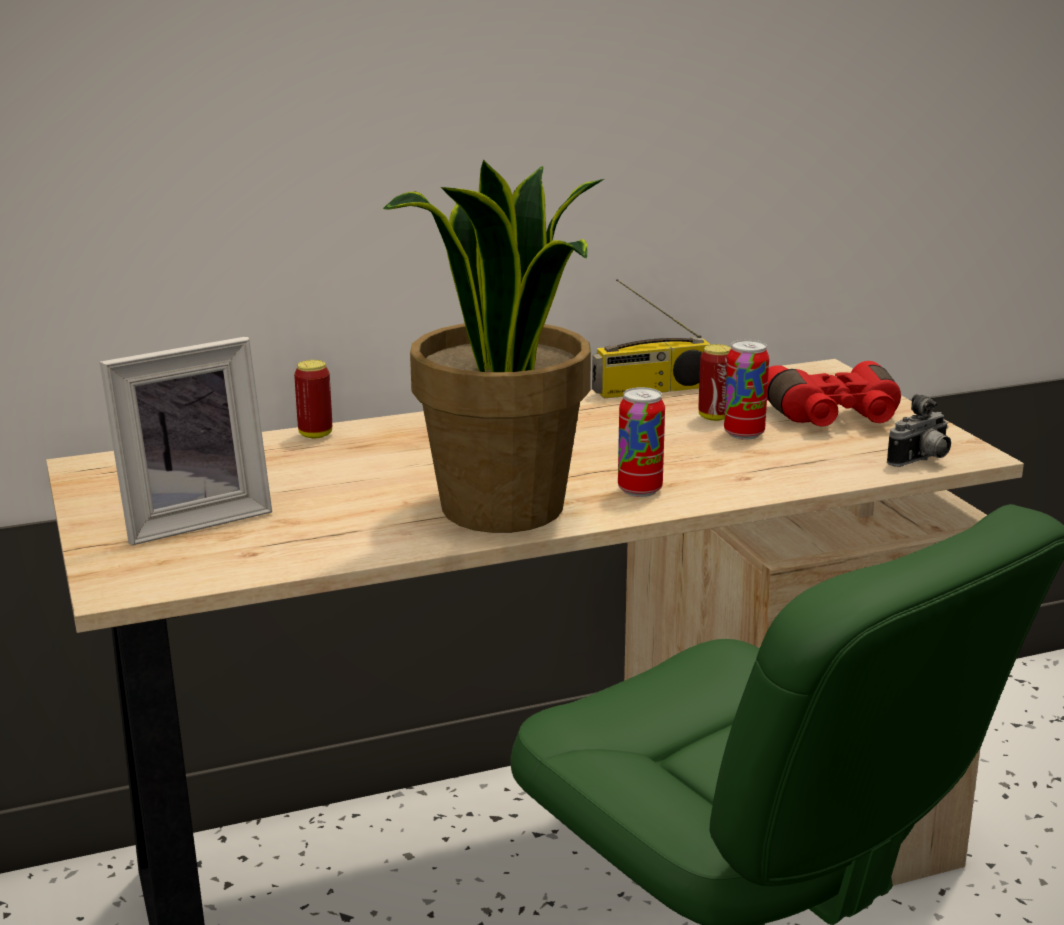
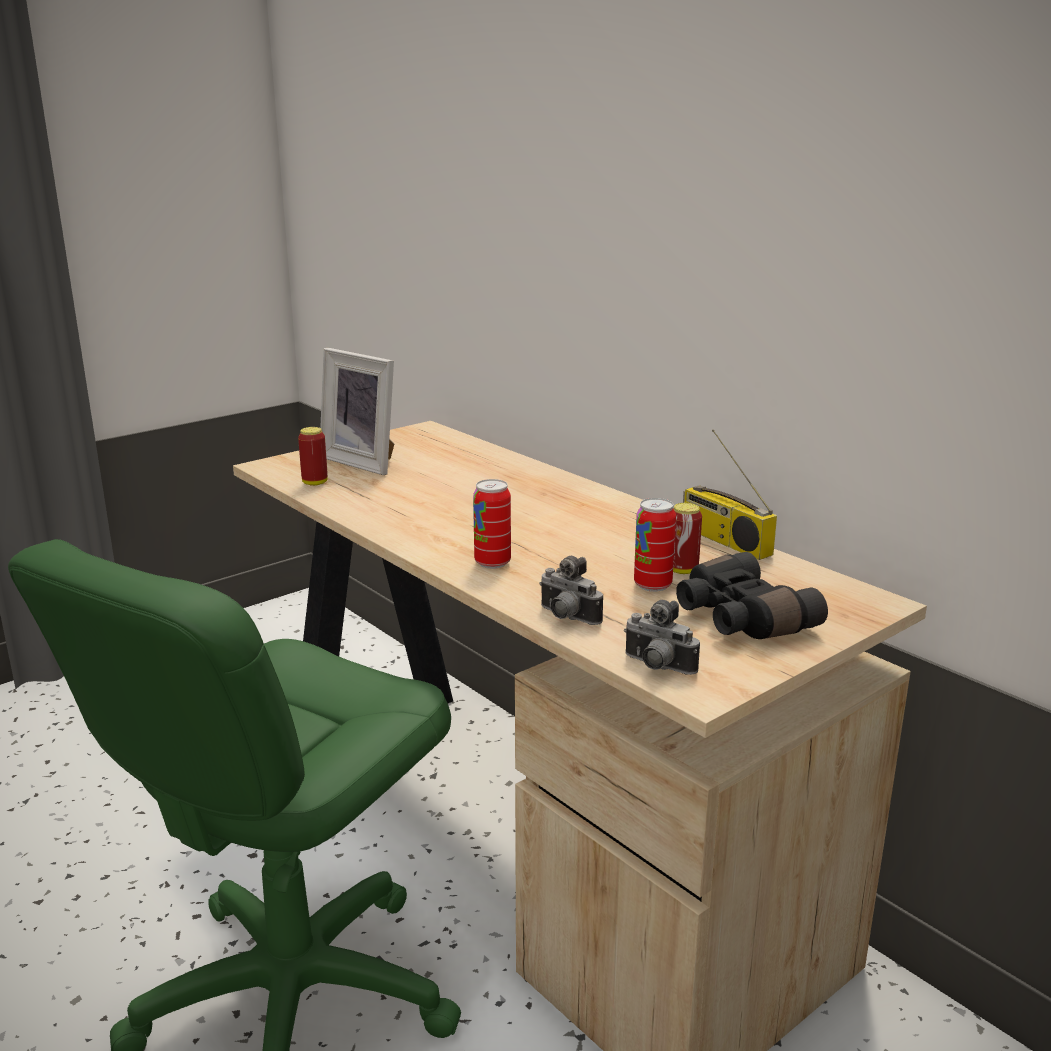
camera: 70 degrees right, 0 degrees up
(315, 434) = (519, 463): can -> can (315, 483)
(503, 509) = (427, 528): potted plant -> none
(802, 478) = (566, 618): none -> camera
(834, 417) = (739, 618): red binoculars -> black binoculars

